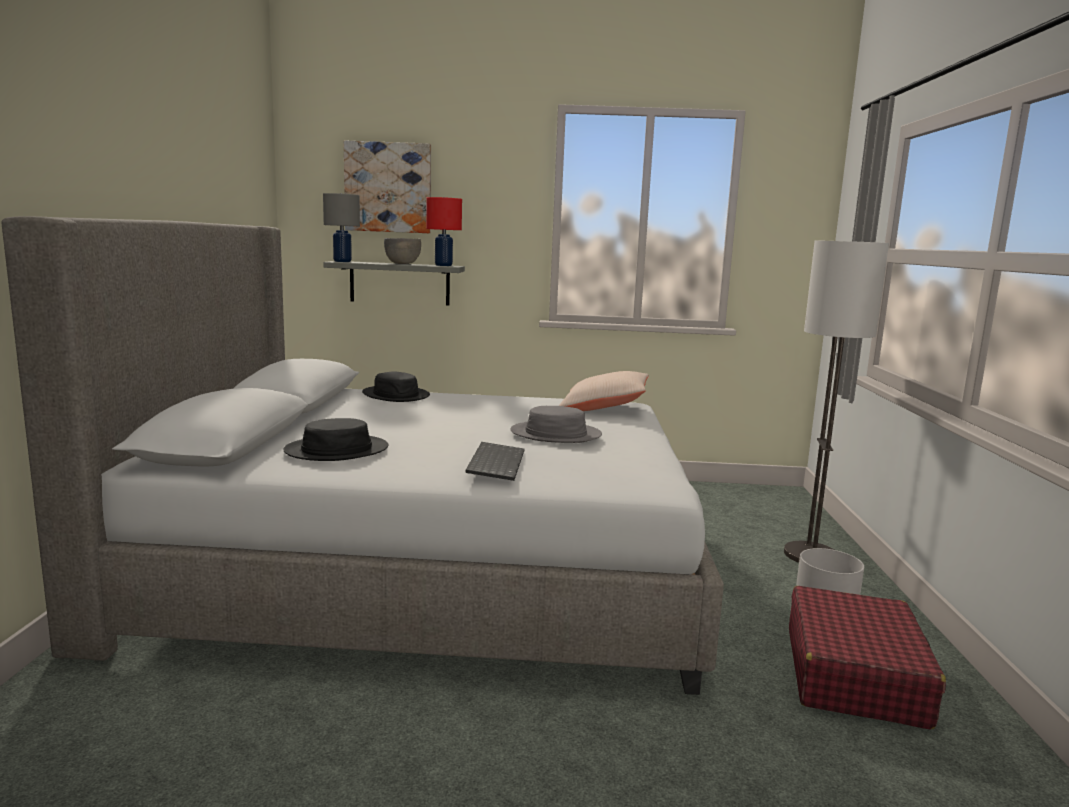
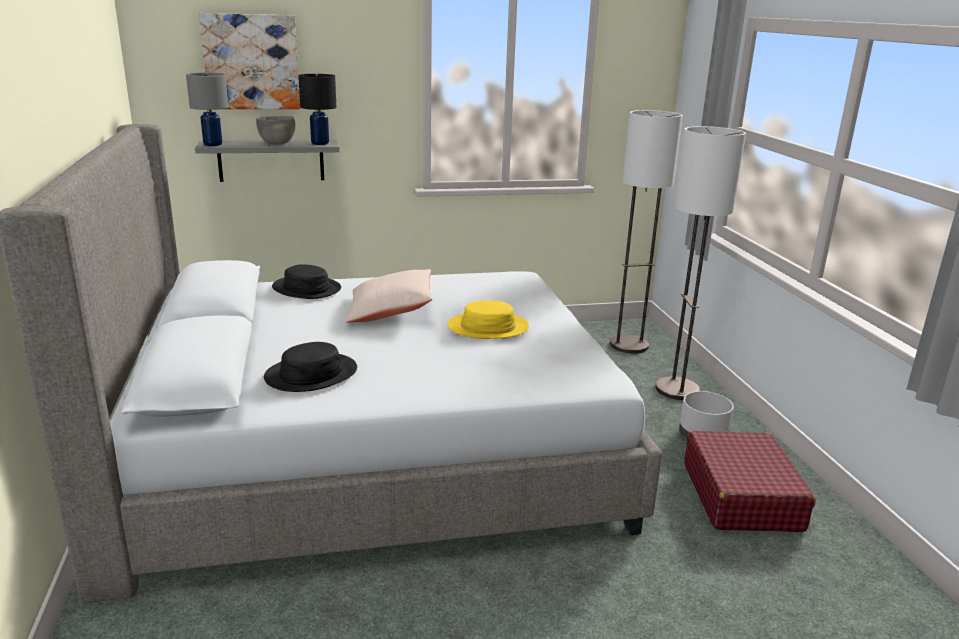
camera: 15 degrees left, 10 degrees up
(443, 265) = (320, 143): red table lamp -> black table lamp
(494, 463) = (462, 372): keyboard -> none
(555, 434) = (488, 327): grey hat -> yellow hat
(604, 407) = (504, 283): beige pillow -> beige pillow (390, 311)
(768, 509) = (629, 345): none -> floor lamp

